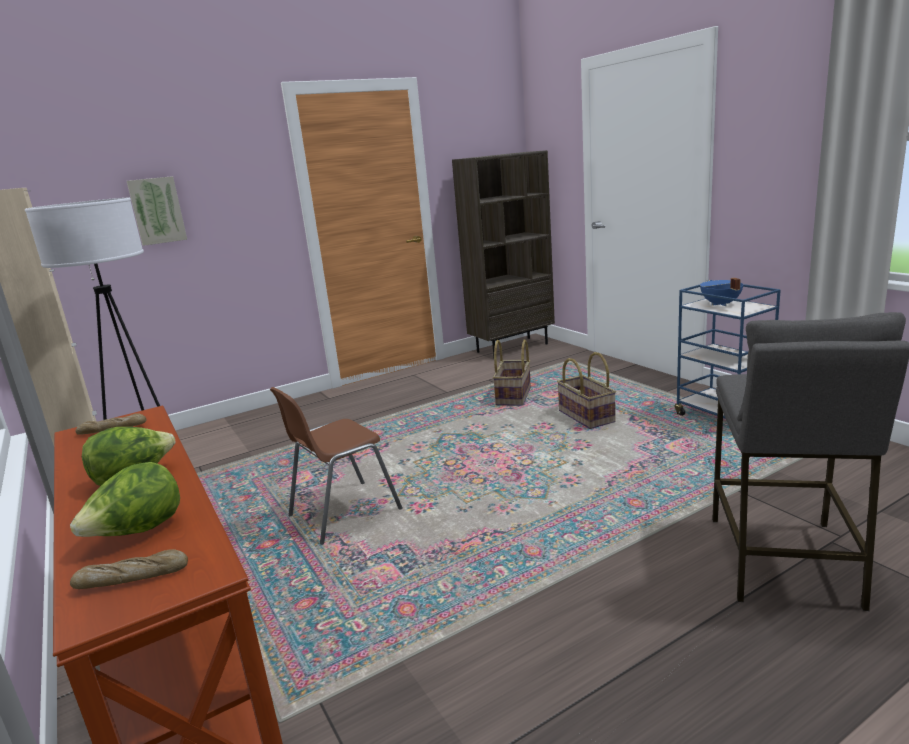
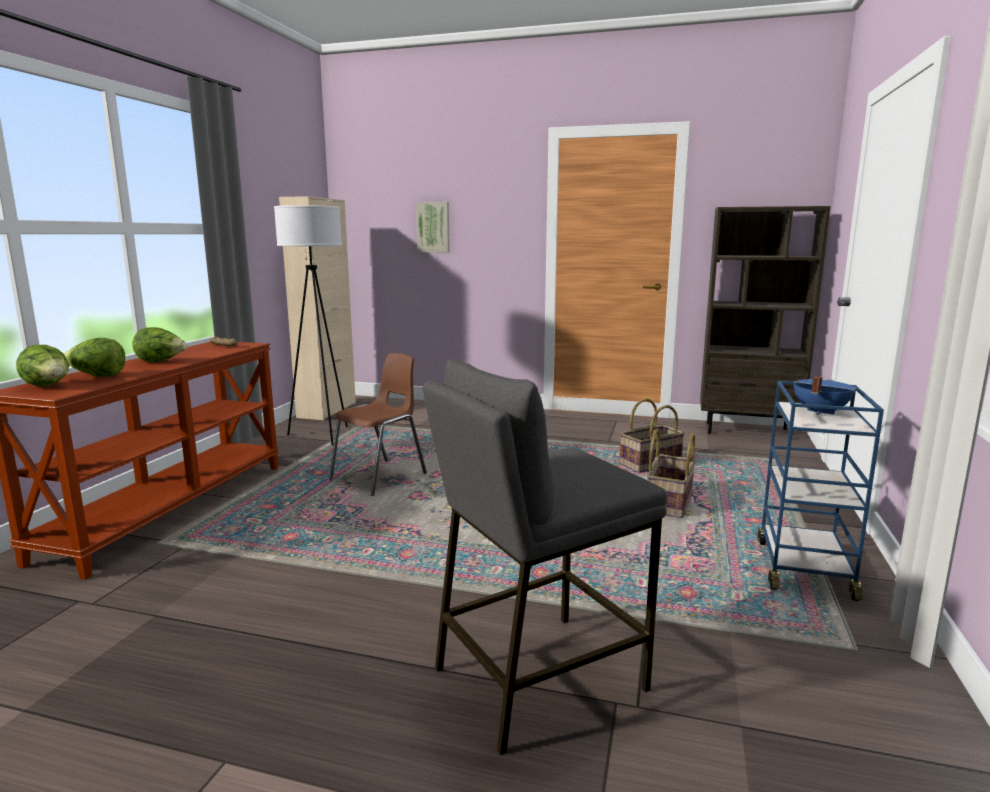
camera: 45 degrees right, 5 degrees down
(132, 578) = (48, 386): bread -> lettuce
(343, 513) = (380, 477): brown chair -> brown chair turned 120 degrees clockwise

